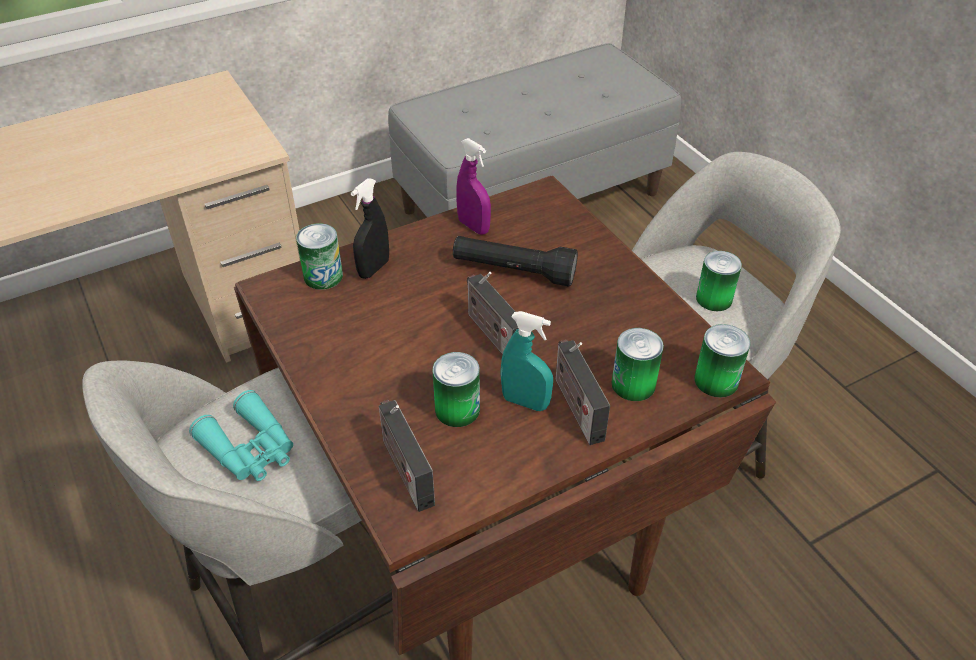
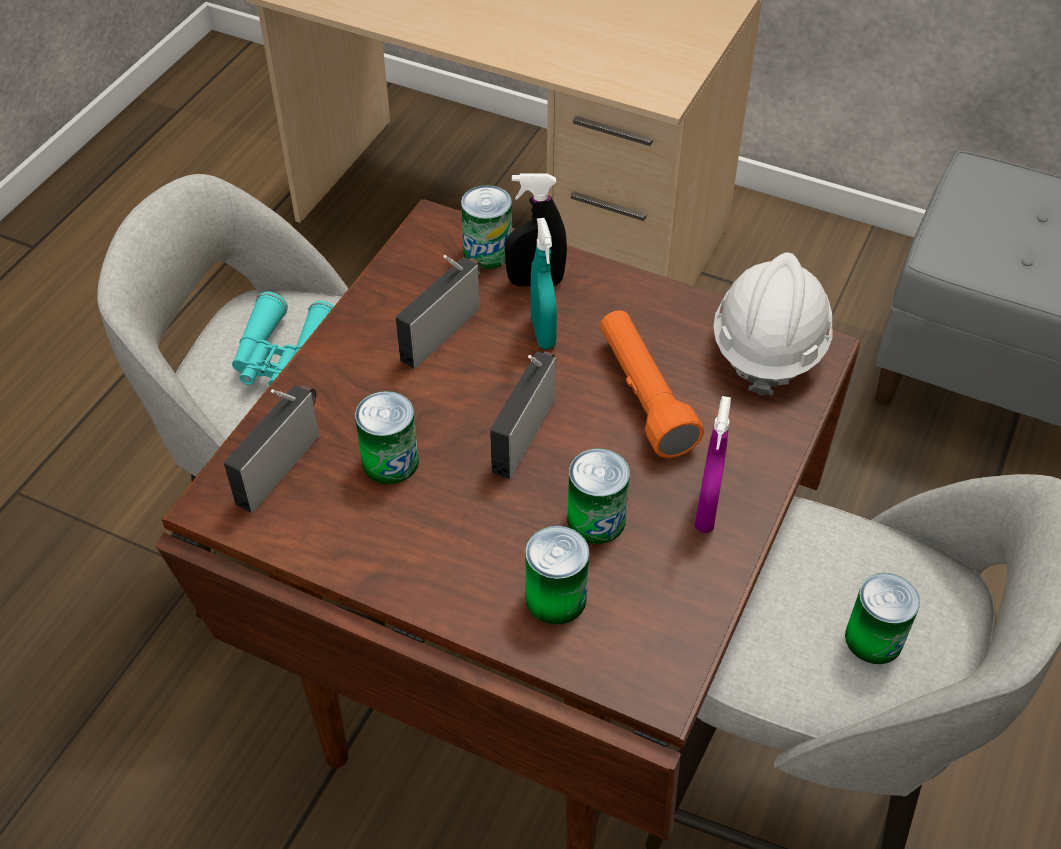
camera: 55 degrees right, 5 degrees up
(473, 226) = (685, 321): purple spray bottle -> purple spray bottle (706, 511)
(513, 271) = (643, 395): black flashlight -> orange flashlight
(525, 207) = (768, 346): none -> white hard hat
(525, 402) = (446, 513): turquoise spray bottle -> turquoise spray bottle (543, 333)
(576, 406) = (477, 561): radio -> radio (443, 330)
(716, 380) = (633, 679): can -> can (596, 520)

